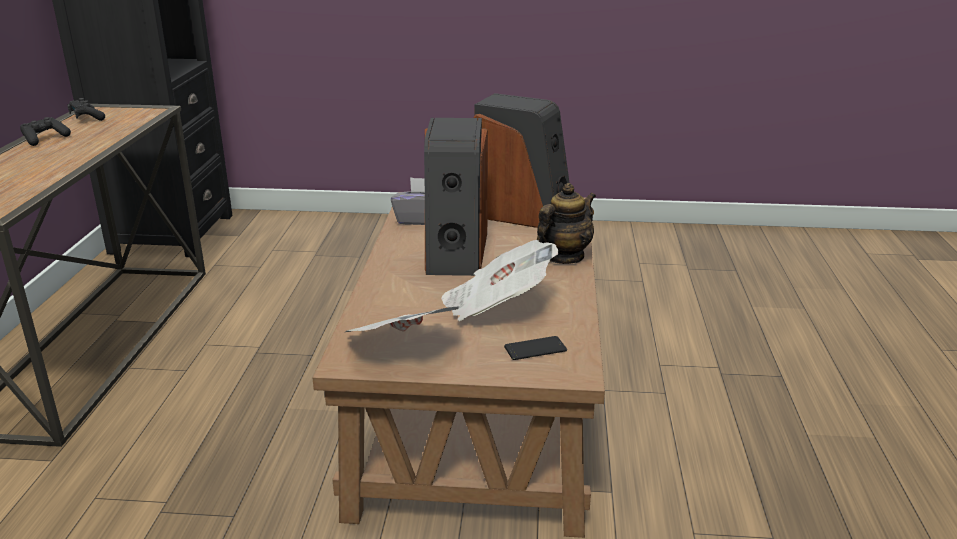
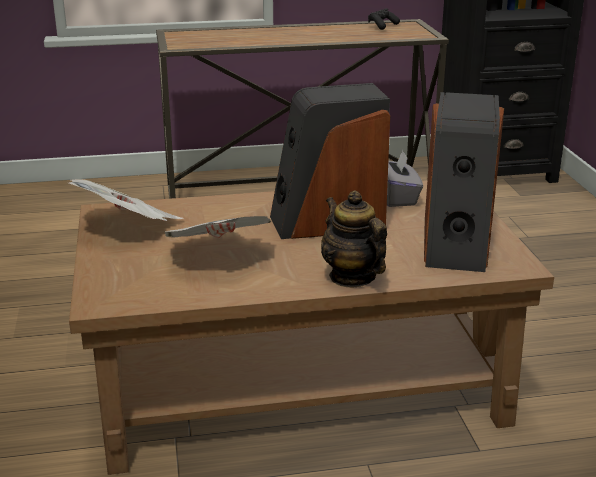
camera: 75 degrees right, 0 degrees up
(45, 139) = (323, 27): black game controller -> none
(535, 349) = (139, 281): phone -> none
(564, 257) = (352, 277): teapot -> teapot turned 150 degrees counterclockwise

